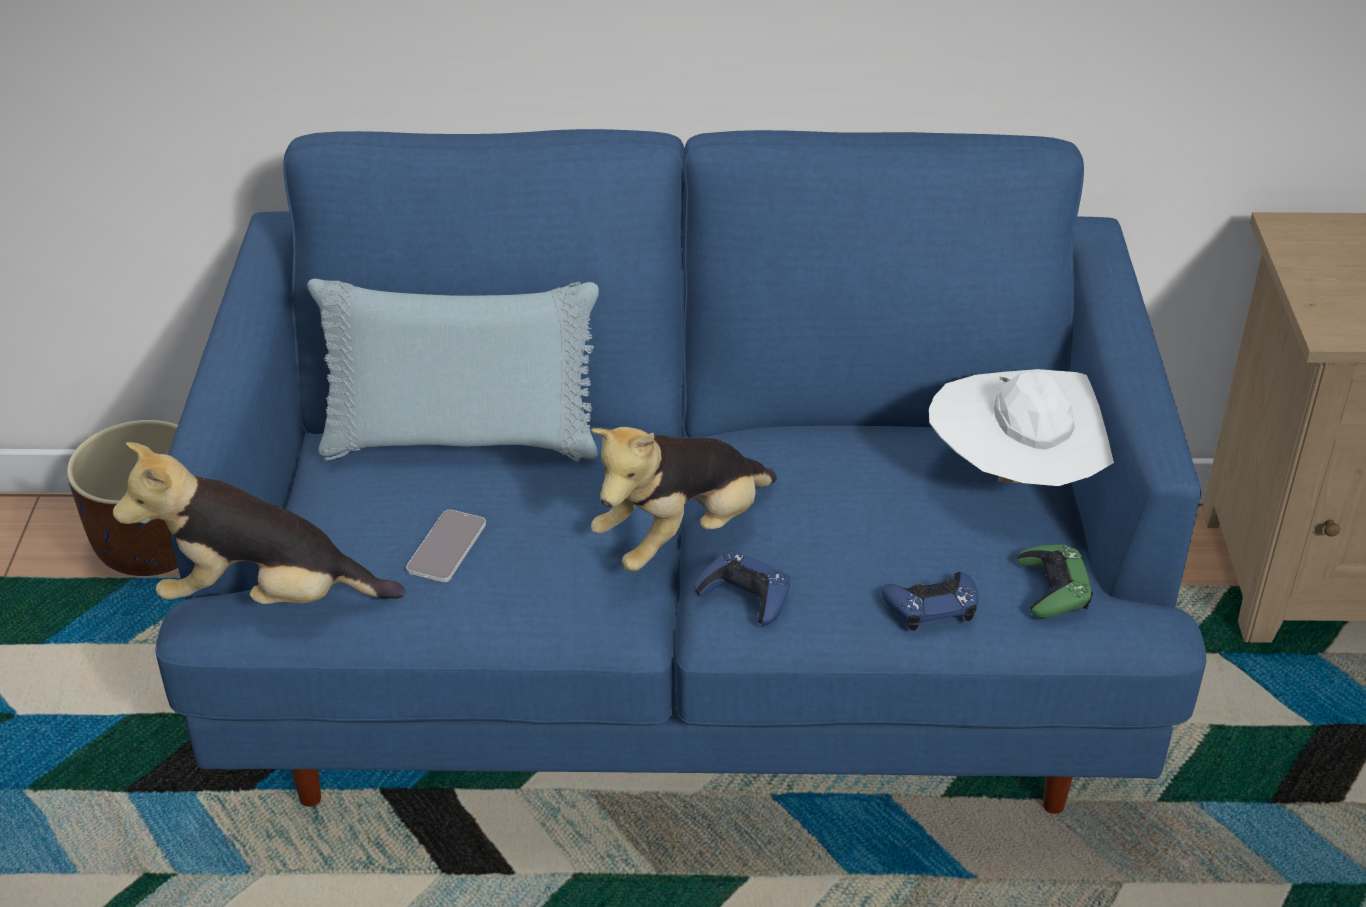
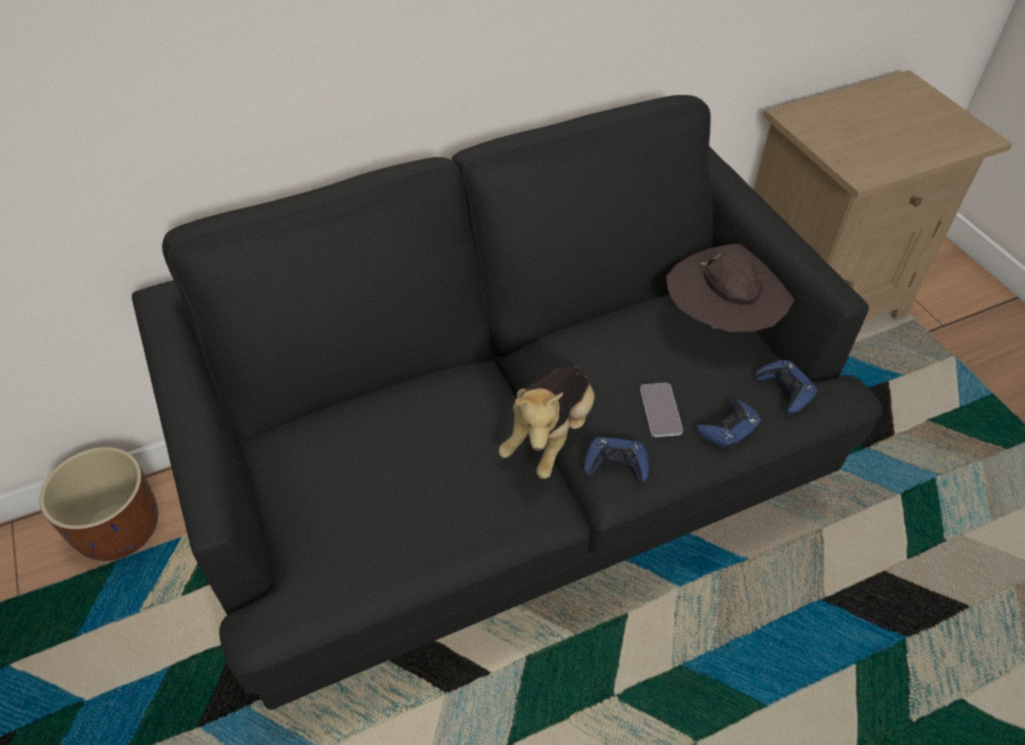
camera: 25 degrees left, 10 degrees up
(266, 598) = (297, 594): plush toy -> none
(446, 547) = (403, 502): phone -> phone (660, 410)
(461, 440) = (361, 413): blue pillow -> none
(678, 668) = (508, 488): blue sofa -> black sofa
(1023, 481) = (722, 322): white hat -> brown hat
(1053, 588) = (785, 390): green game controller -> blue game controller

